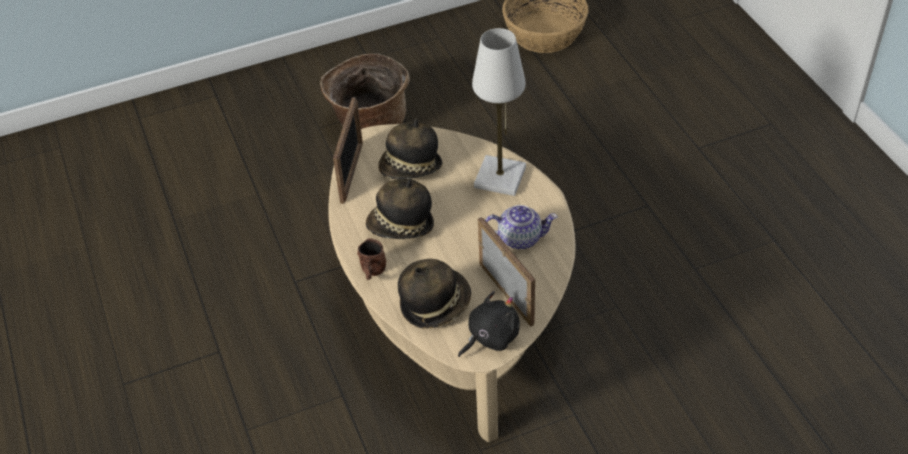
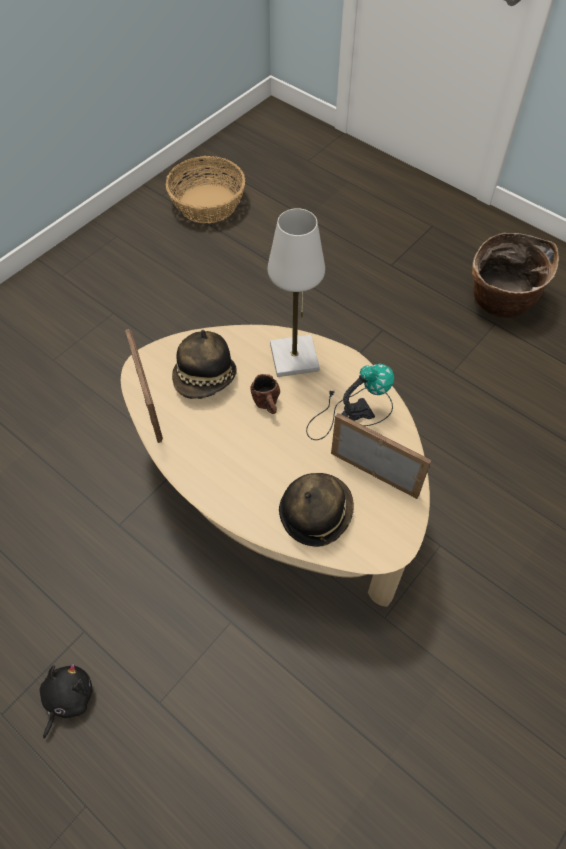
camera: 30 degrees left, 10 degrees up
(369, 125) = (101, 341): basket -> basket (500, 302)
(372, 273) = (236, 506): brown mug -> brown mug (268, 406)
(401, 226) = (233, 444): hat -> none
(490, 337) = (389, 526): black plush toy -> black plush toy (68, 698)
(520, 238) = (350, 411): teapot -> table lamp

